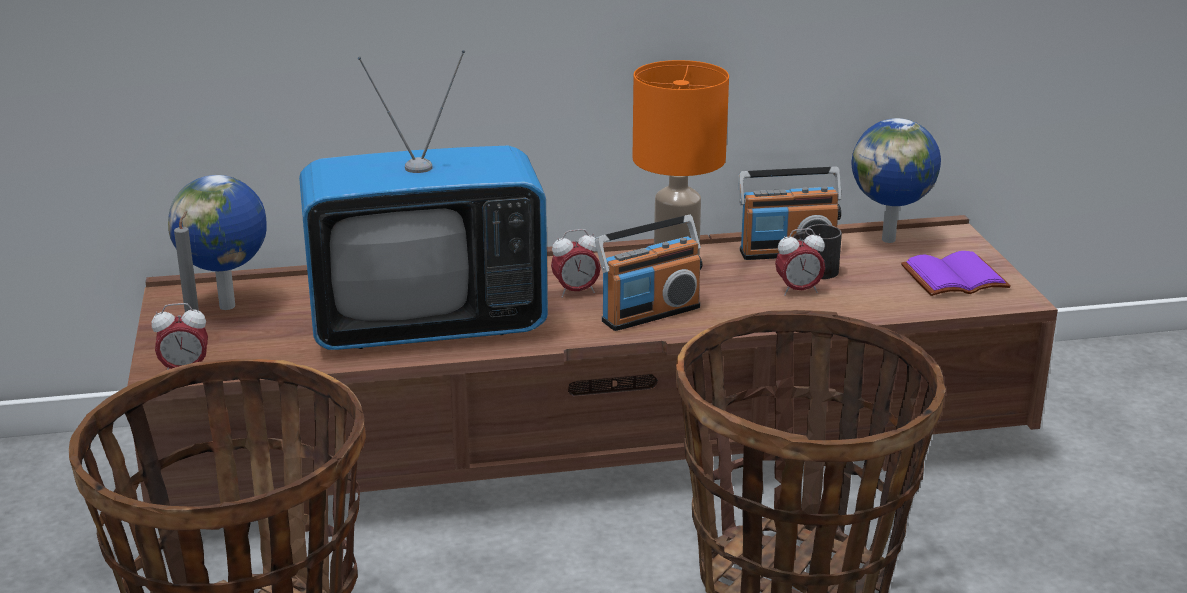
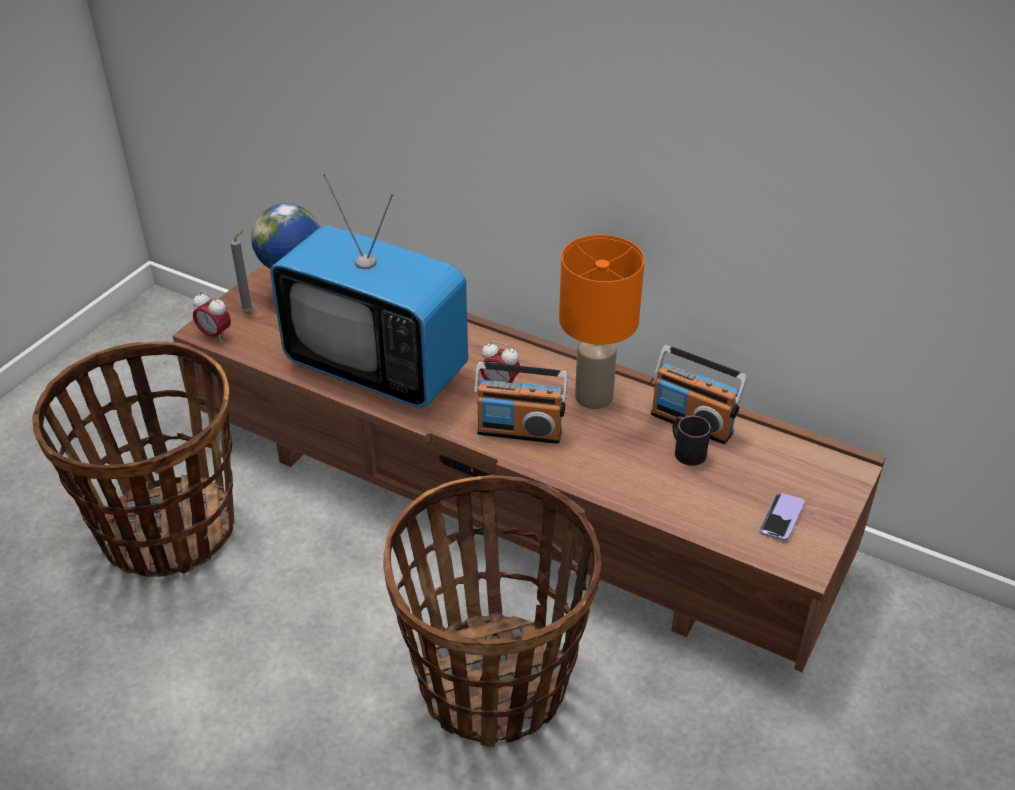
camera: 40 degrees right, 15 degrees up
(798, 291) = (648, 465): alarm clock -> none
(890, 239) = (790, 450): globe -> none
(954, 280) = (781, 518): purple book -> phone

